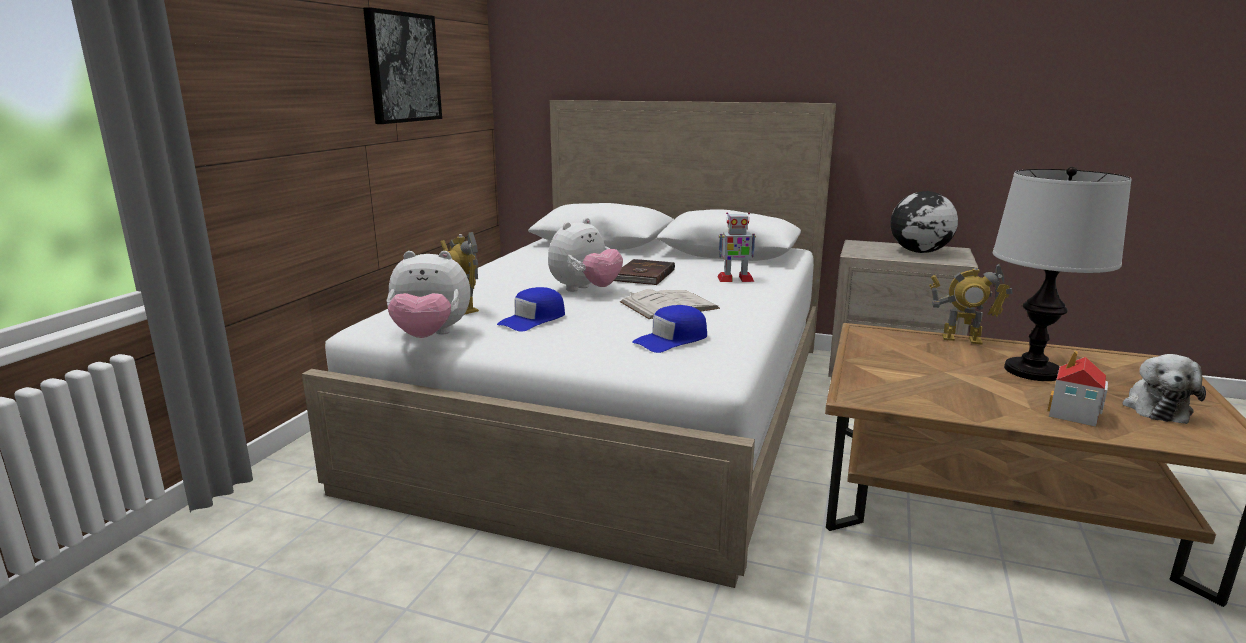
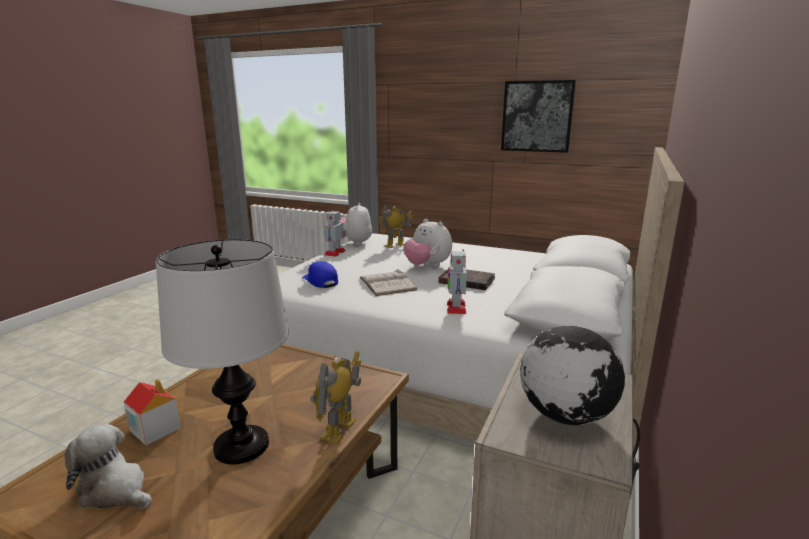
camera: 95 degrees right, 0 degrees up
(503, 344) = (335, 253): none -> toy robot
(533, 319) = (370, 256): blue cap -> none

